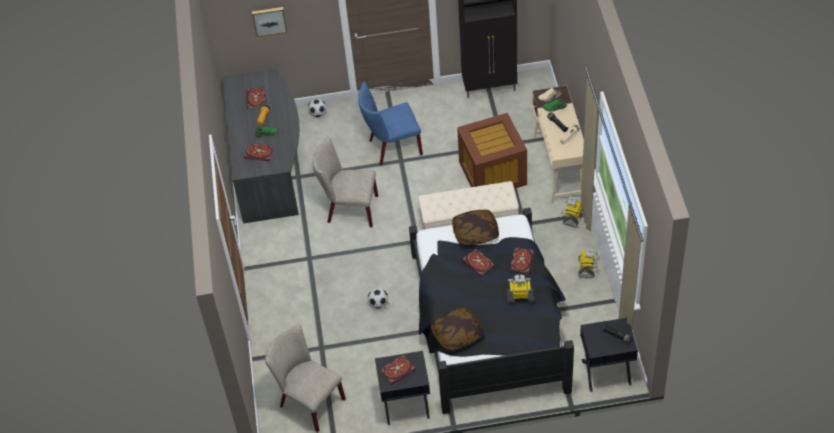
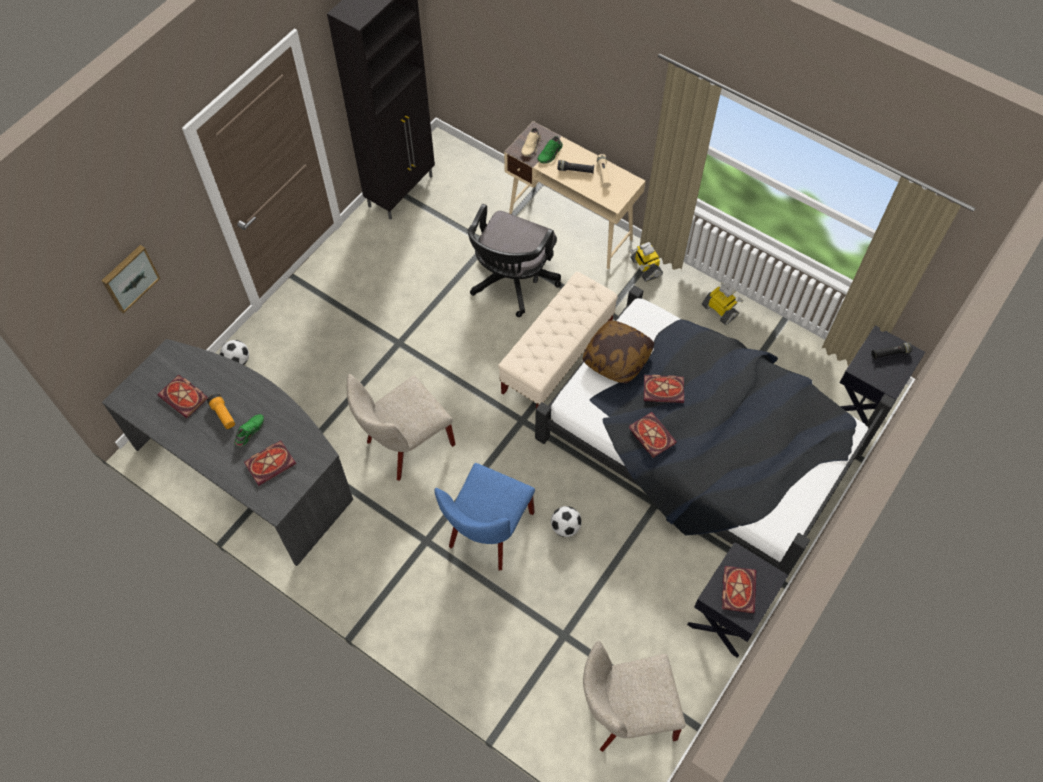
camera: 50 degrees left, 10 degrees up
(392, 148) = (371, 336): blue chair -> blue chair (487, 533)
(457, 334) = (738, 489): pillow -> none
(491, 173) = (511, 283): brown storage box -> black office chair
(520, 296) = (748, 391): toy robot -> none
(521, 260) = (701, 349): book -> book (650, 435)

